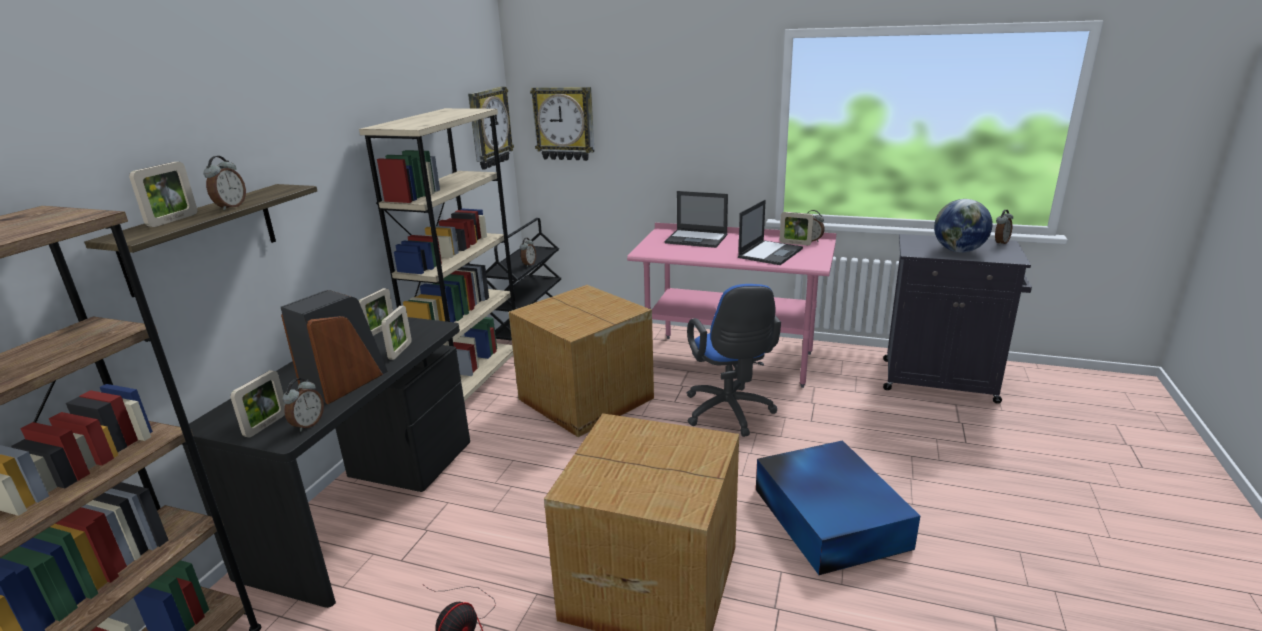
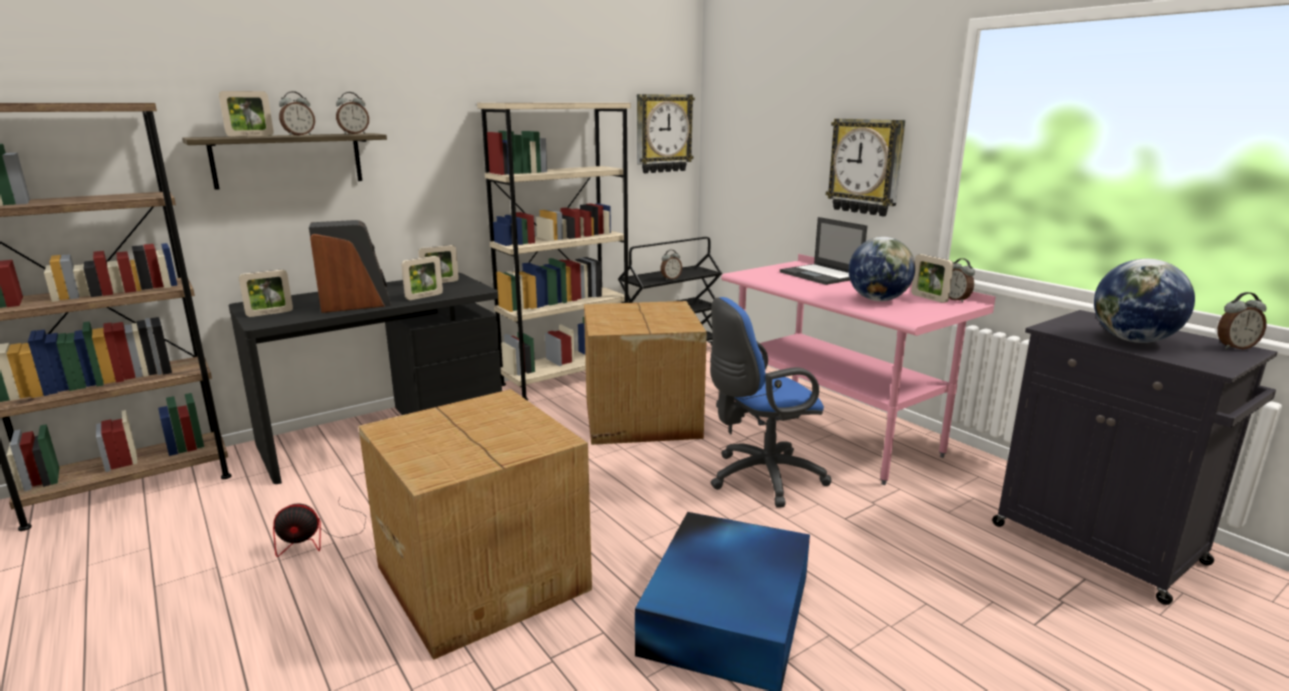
camera: 35 degrees right, 5 degrees down
(307, 424) = (287, 319): alarm clock -> alarm clock (354, 134)
(564, 123) = (741, 136): wall clock -> wall clock (866, 166)
(729, 414) = (760, 478): blue office chair -> blue office chair turned 45 degrees clockwise
(770, 253) = (878, 300): laptop -> globe

